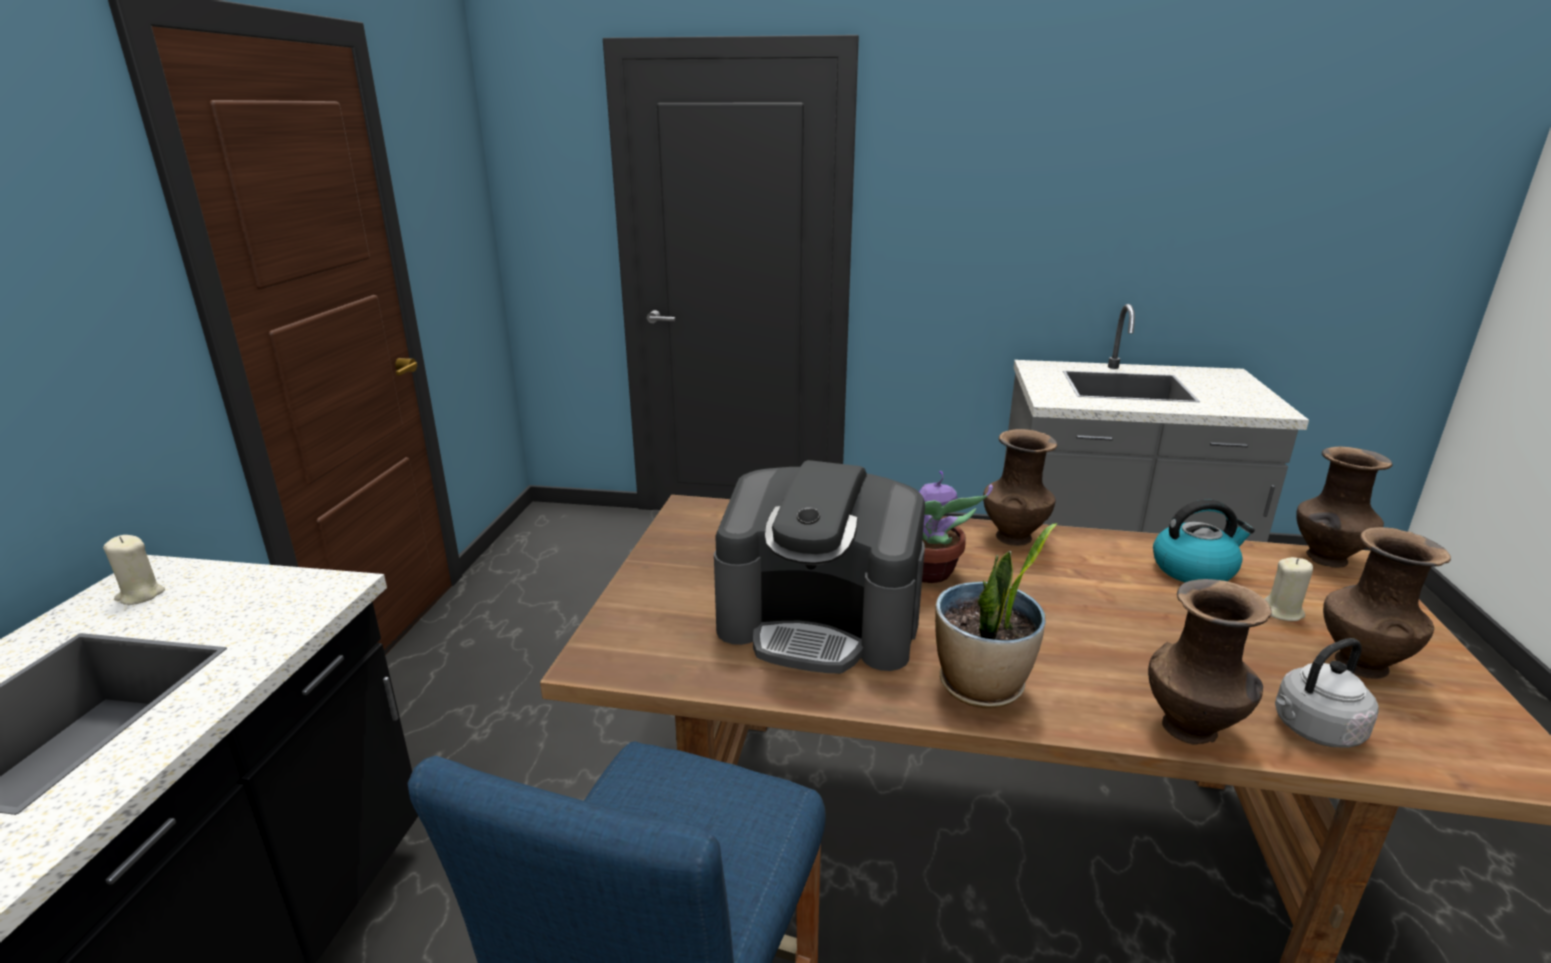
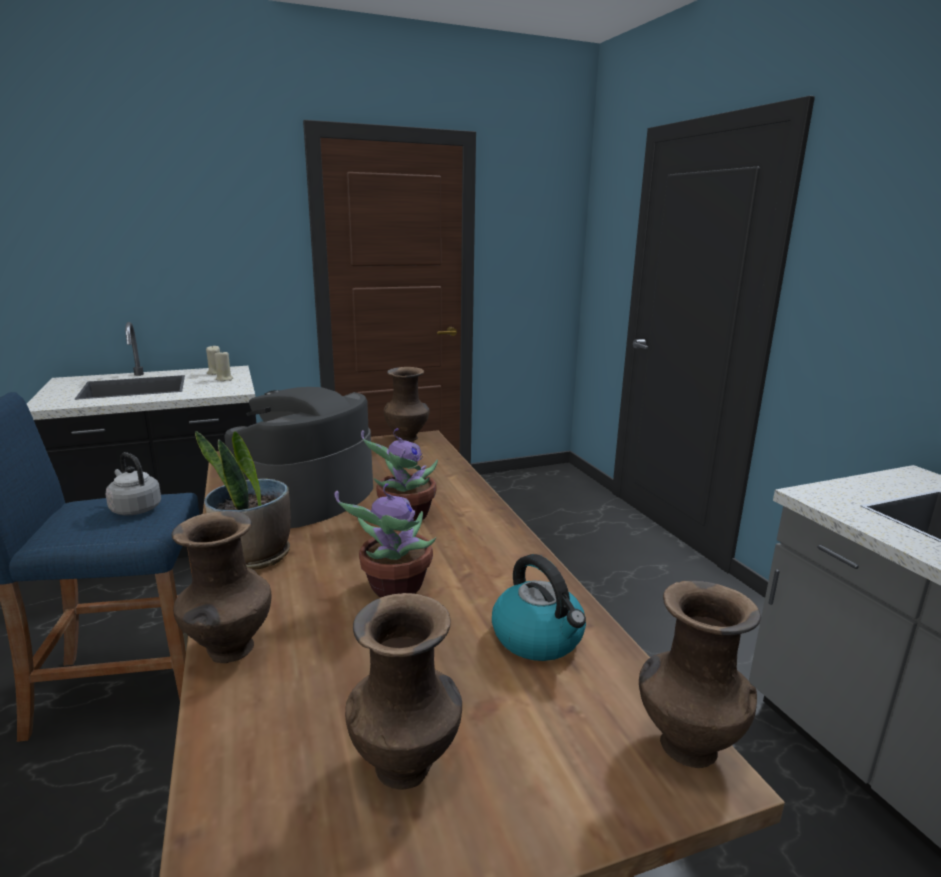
camera: 60 degrees right, 5 degrees down
(820, 623) = (306, 497): coffee machine -> coffee machine turned 45 degrees clockwise
(1013, 536) = (504, 539): brown vase -> brown vase (407, 438)
(1092, 613) = (394, 588): none -> potted plant
(1282, 612) = (490, 703): beige candle -> beige candle (224, 379)
(1313, 730) = (252, 723): grey kettle -> grey kettle (135, 508)

